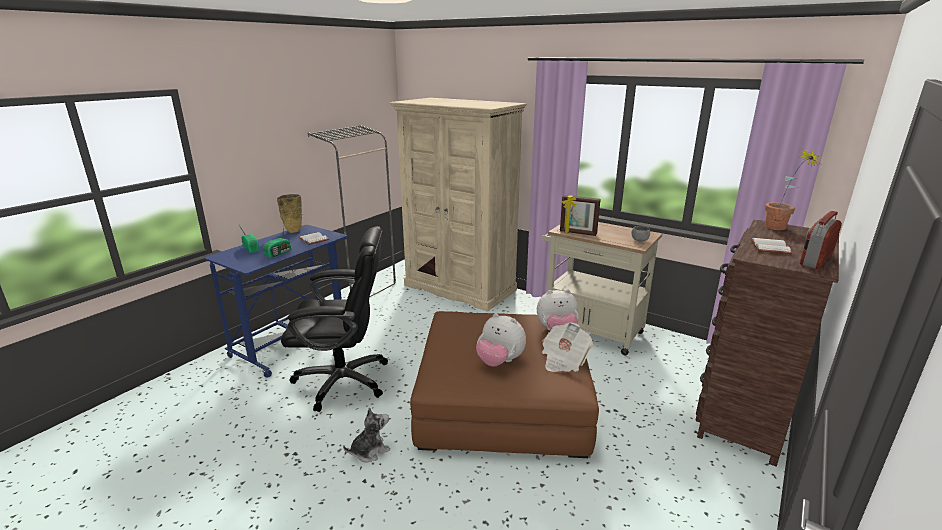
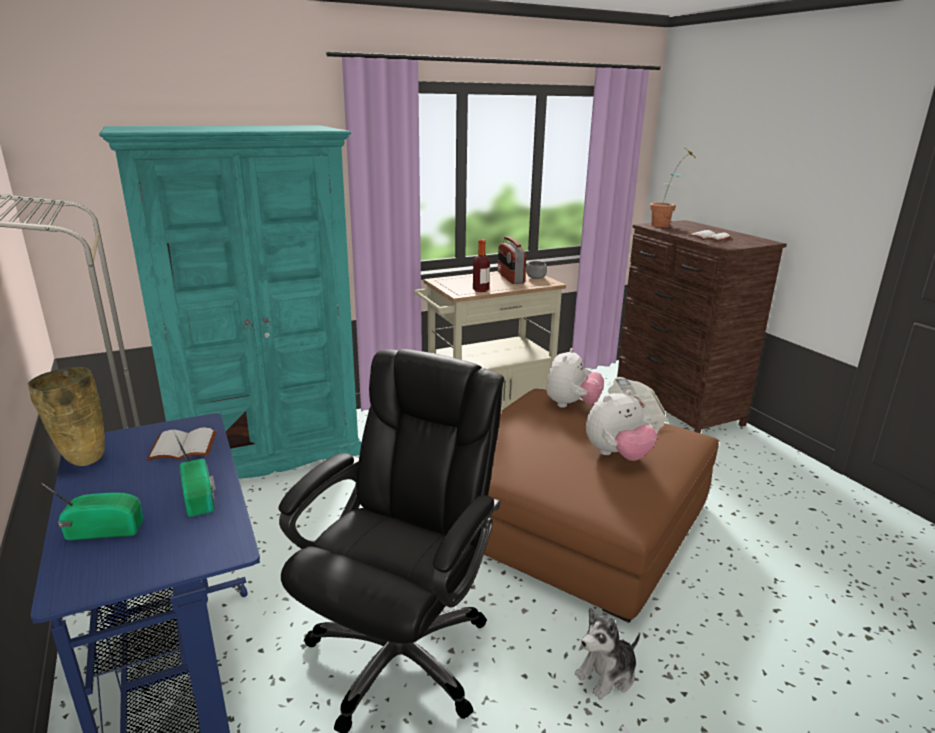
camera: 60 degrees left, 0 degrees up
(369, 451) = (607, 674): plush toy -> plush toy turned 120 degrees counterclockwise
(459, 288) = (266, 451): beige wardrobe -> turquoise wardrobe
(578, 233) = (480, 290): picture frame -> bottle
(815, 260) = (745, 237): radio -> radio (510, 278)

